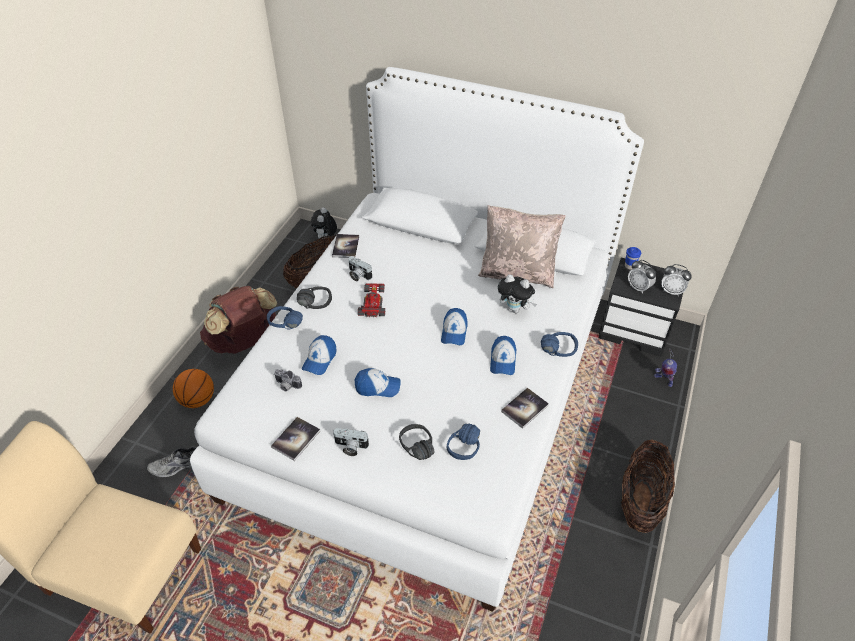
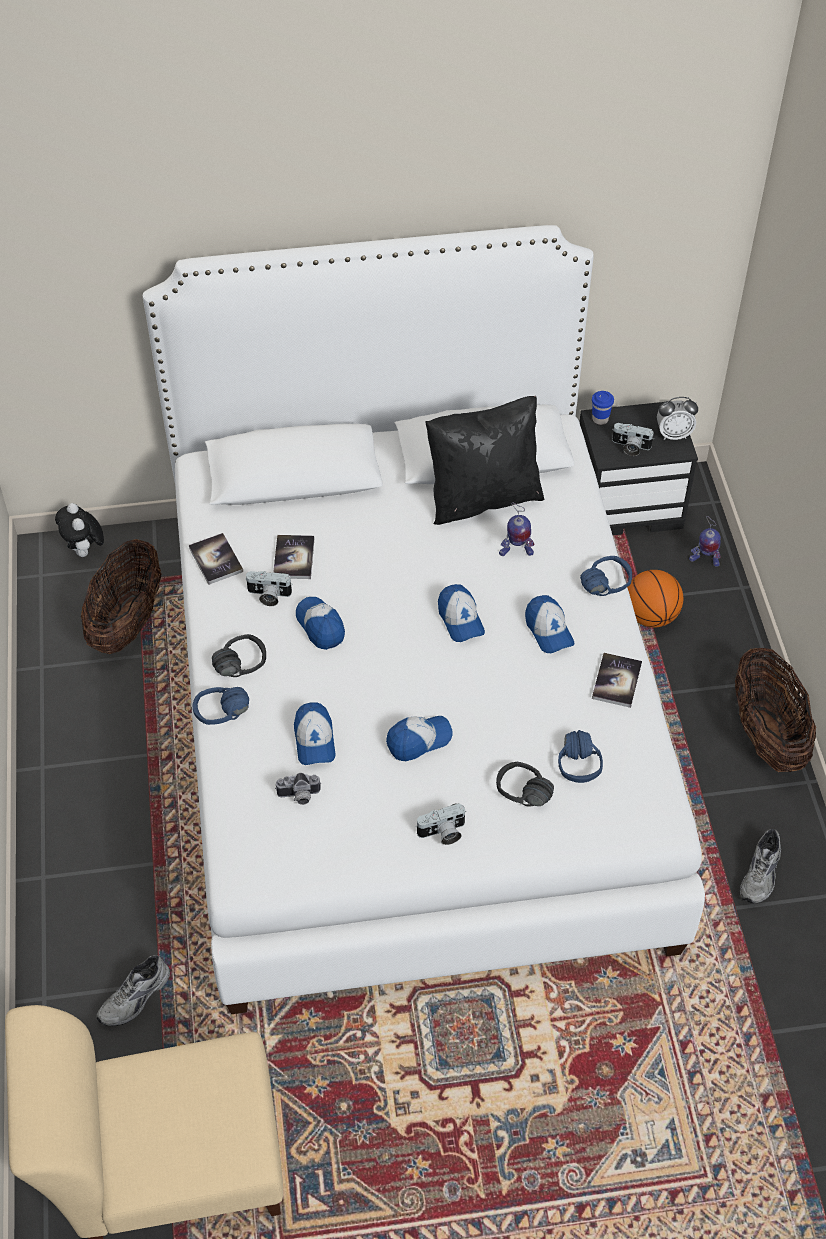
camera: 30 degrees left, 5 degrees up
(198, 400) = (87, 892): basketball -> basketball (650, 616)
(244, 342) = (88, 773): brown backpack -> none
(296, 439) = (366, 858): book -> book (294, 558)
(373, 302) = (320, 626): toy car -> cap
(515, 309) = (515, 552): plush toy -> toy robot
(517, 273) = (483, 497): beige pillow -> black pillow
(581, 589) = (762, 874): none -> grey shoe
(638, 287) = (630, 447): alarm clock -> camera

